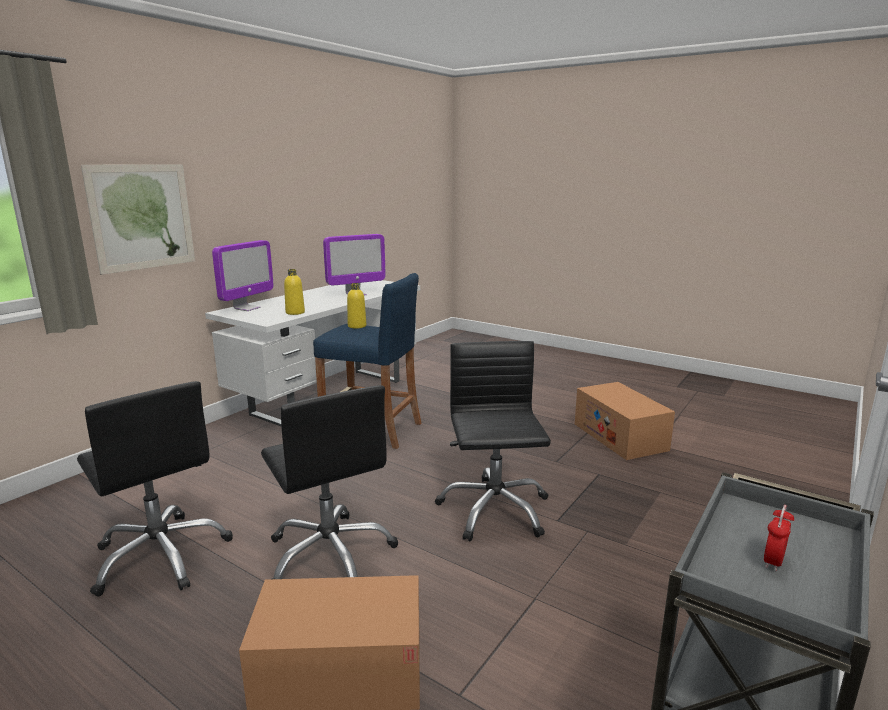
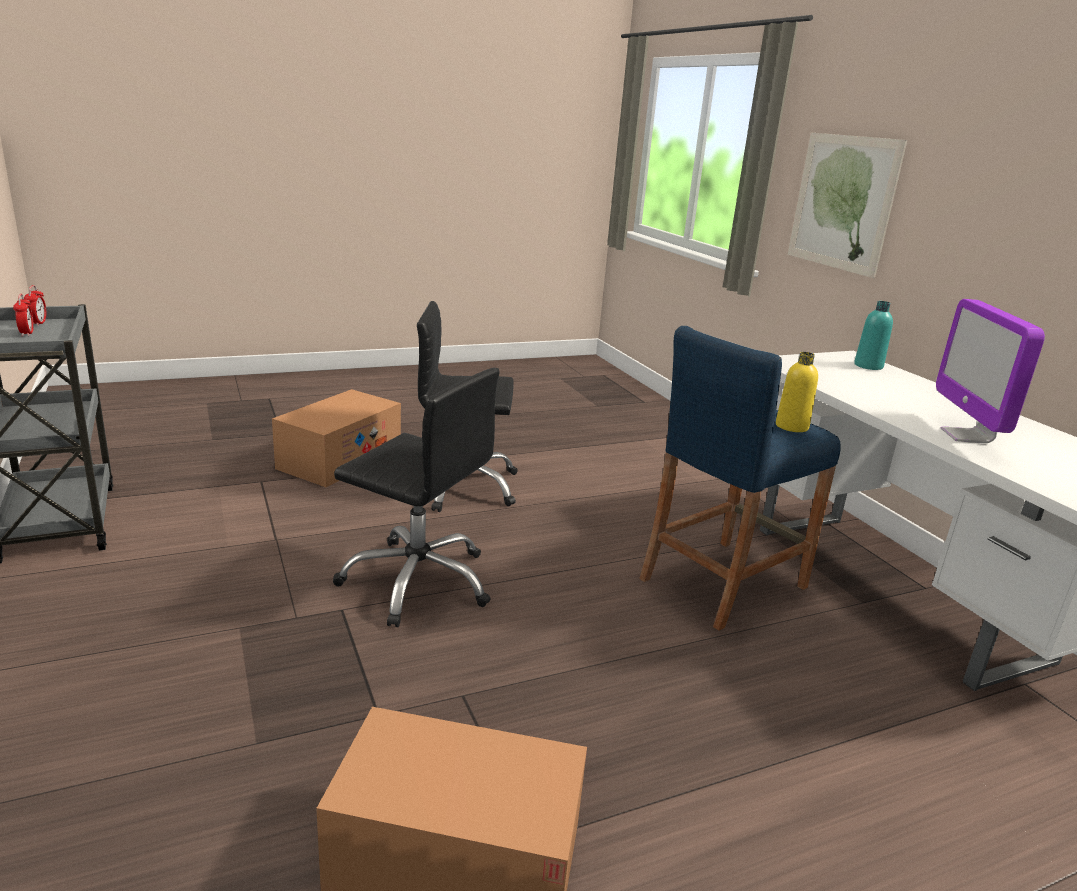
camera: 120 degrees right, 5 degrees up
(161, 555) = (543, 439): black office chair -> none
(247, 308) = (868, 366): monitor -> turquoise bottle
(295, 312) = (821, 378): yellow bottle -> none
(754, 592) = (38, 323): none -> alarm clock

